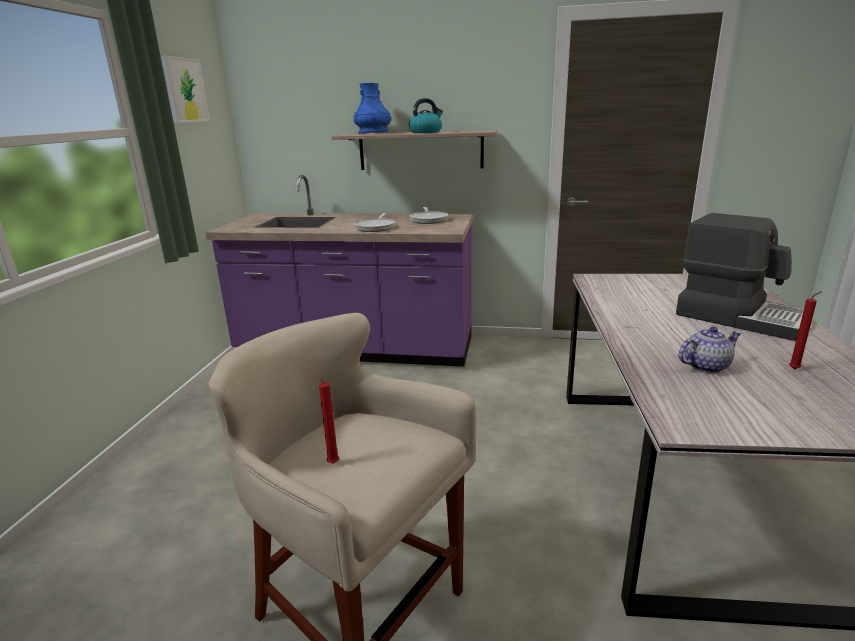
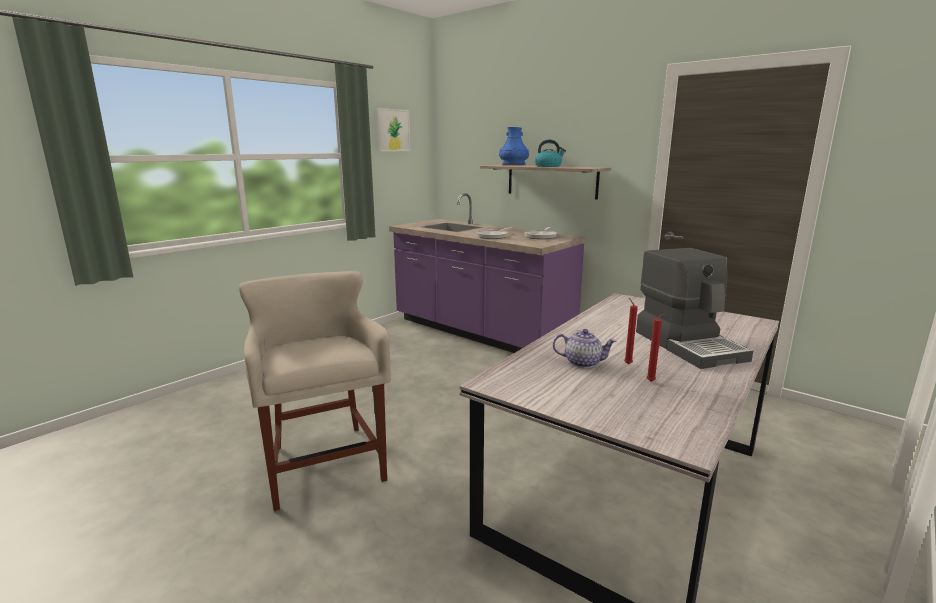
camera: 30 degrees right, 5 degrees down
(331, 462) = (295, 348): red candle -> red candle (627, 363)

